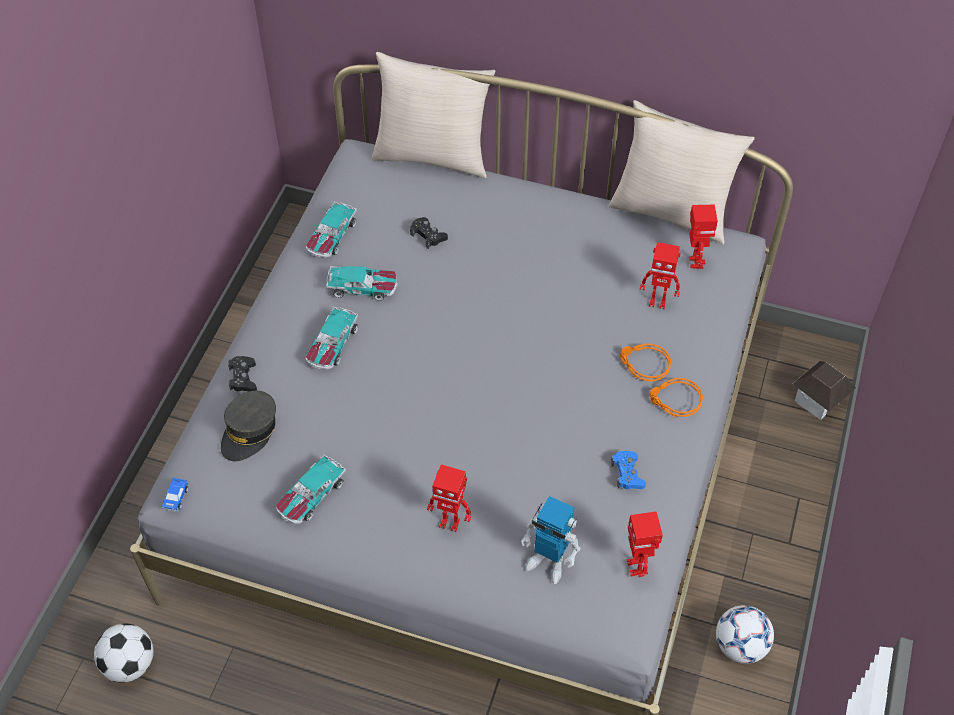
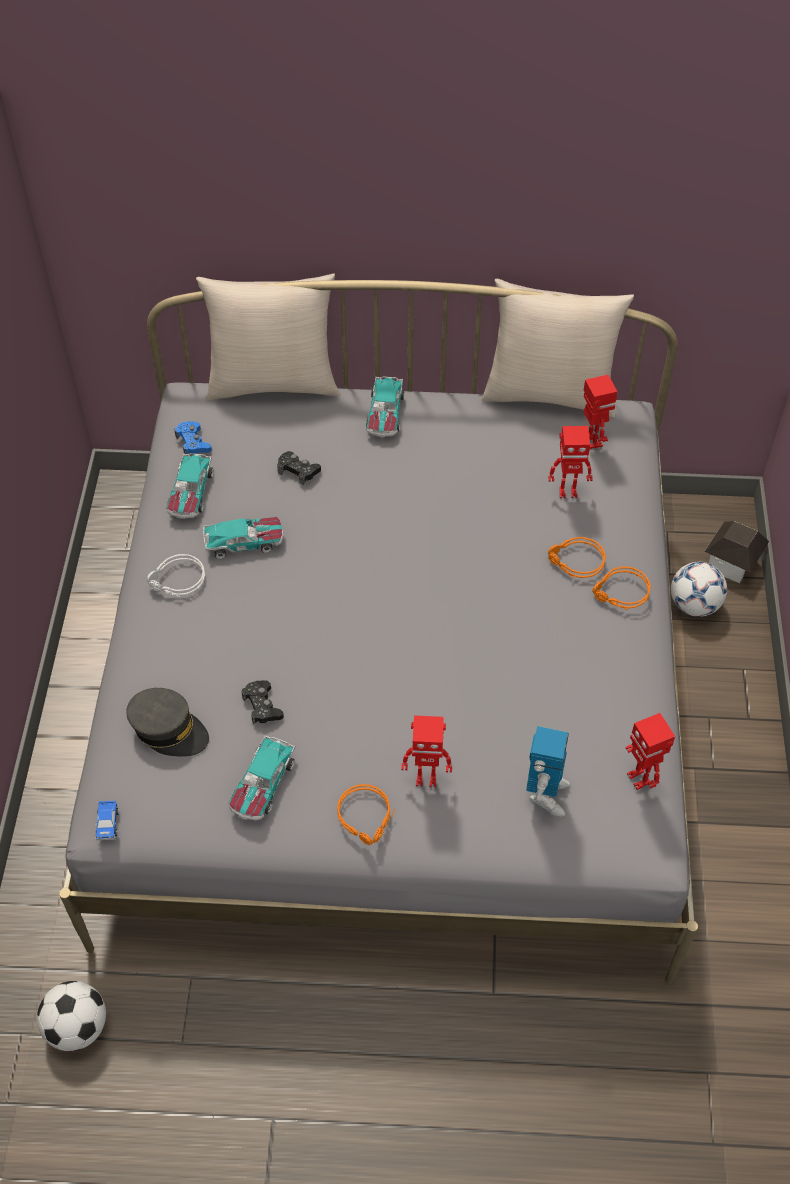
camera: 15 degrees left, 0 degrees up
(243, 378) = (141, 671): black game controller -> black game controller (262, 706)
(249, 431) = (169, 729): grey cap -> grey cap turned 75 degrees counterclockwise
(296, 309) = (177, 581): none -> grey headphones
(332, 345) = (231, 613): toy car -> toy car (385, 414)
(389, 544) = (367, 817): none -> orange headphones
(548, 561) = (546, 795): toy robot -> toy robot turned 90 degrees counterclockwise
(627, 474) = (597, 681): blue game controller -> blue game controller (193, 443)
(740, 646) = (733, 838): football -> football (694, 605)

